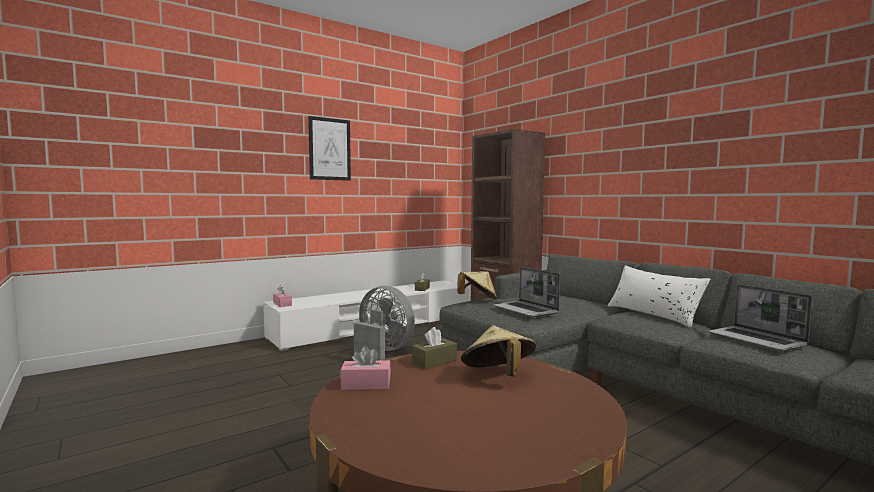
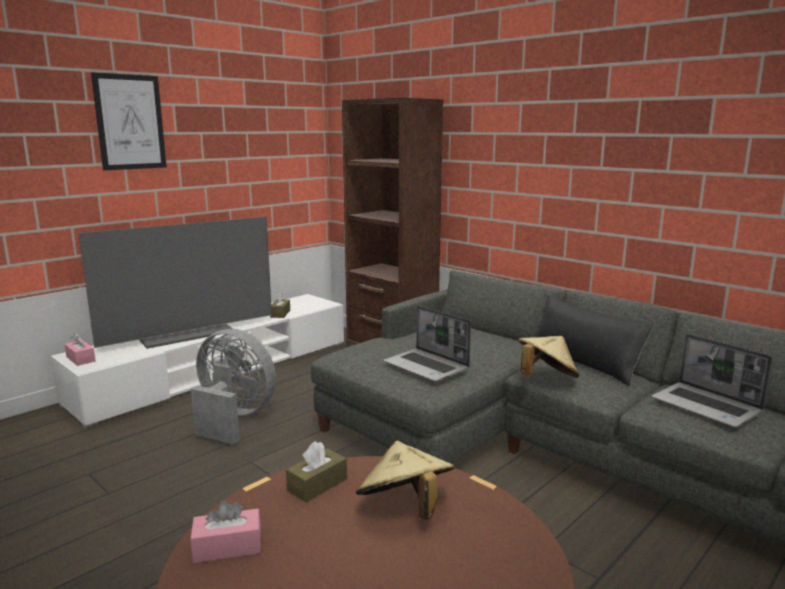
camera: 10 degrees left, 10 degrees up
(355, 295) = (187, 333): none -> television
(477, 299) = (361, 347): beige hat -> beige hat (546, 378)
(653, 314) = (583, 362): white pillow -> black pillow

